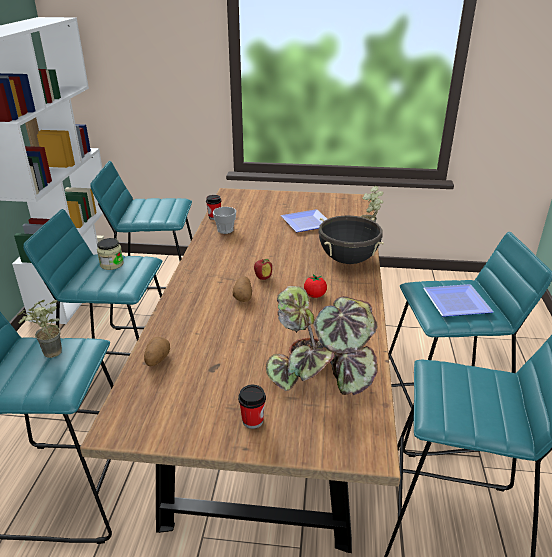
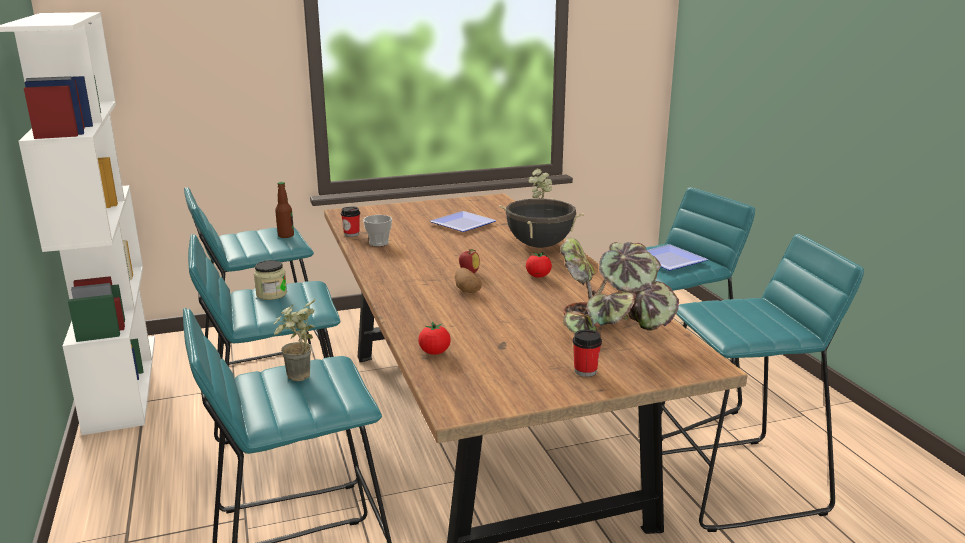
camera: 25 degrees left, 10 degrees down
(157, 359) = (434, 352): potato -> tomato
(174, 208) = (286, 235): none -> bottle

